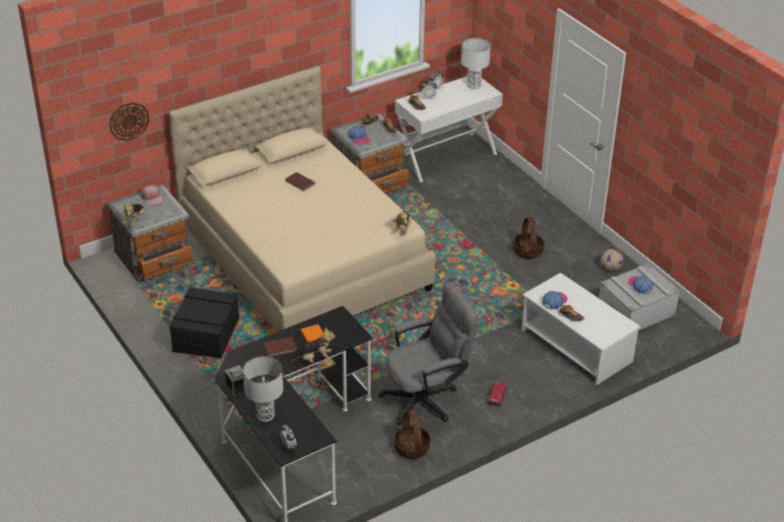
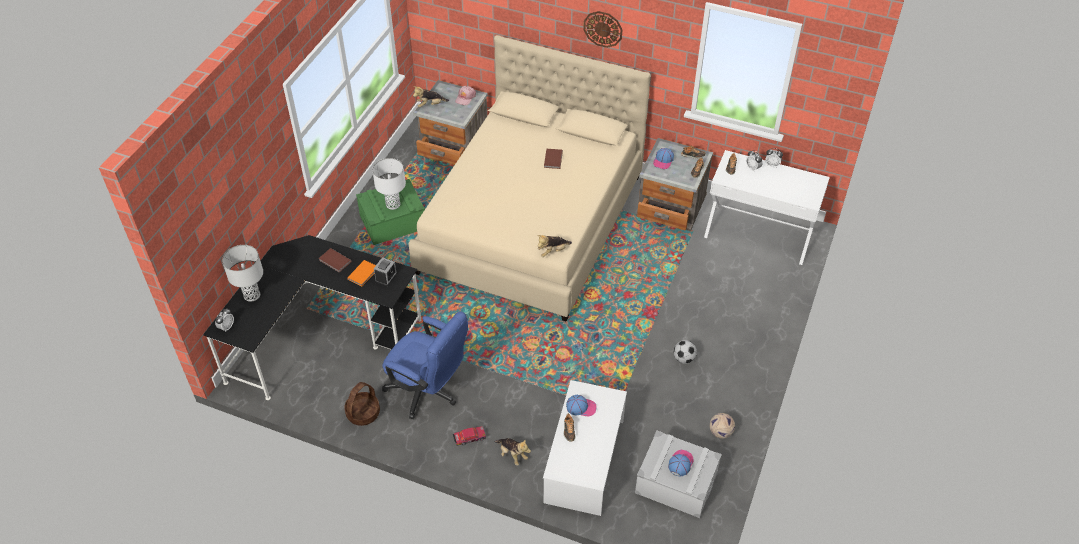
camera: 55 degrees right, 10 degrees up
(129, 121) = (465, 24): wall clock -> wall clock (603, 29)
(206, 335) = (393, 222): black storage box -> green storage box
(236, 387) = (271, 262): alarm clock -> alarm clock (386, 277)
(314, 359) = (337, 288): plush toy -> plush toy (512, 454)
(427, 399) = (428, 392): grey office chair -> blue office chair
(474, 85) = (808, 185): white table lamp -> white table lamp (392, 204)
(528, 251) = (684, 359): basket -> football

